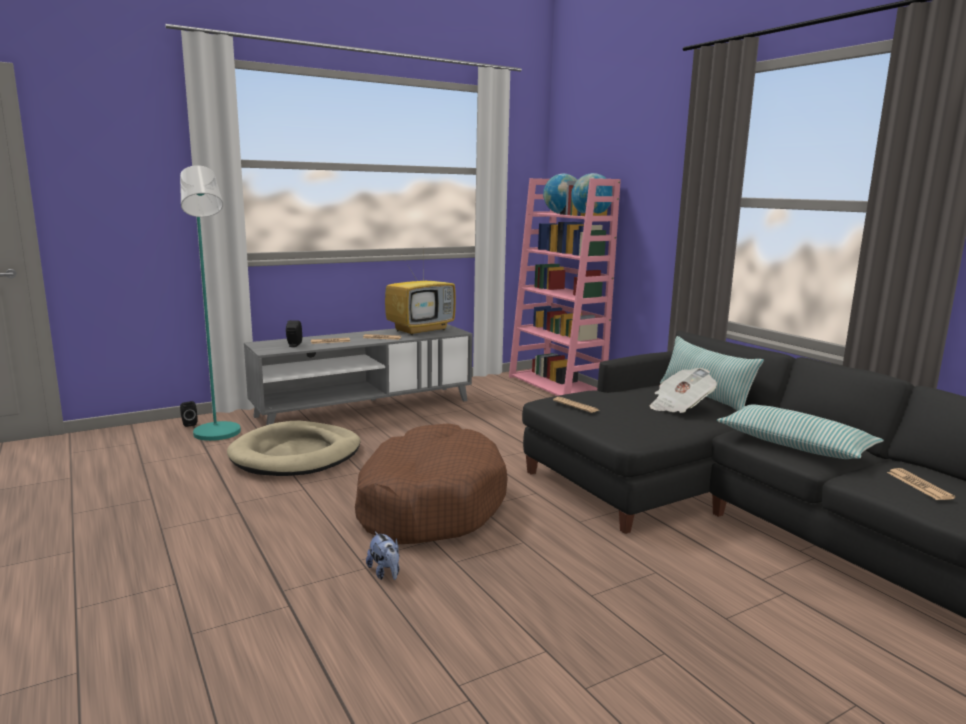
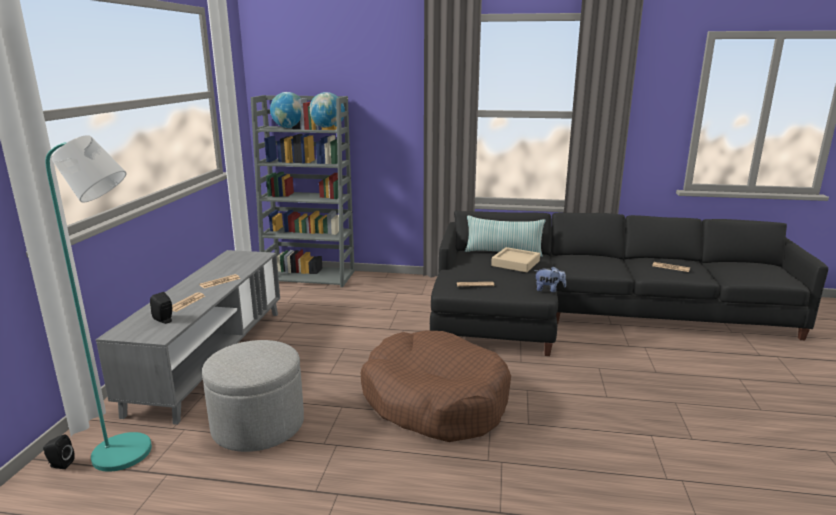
camera: 50 degrees left, 5 degrees up
(296, 454) = (258, 425): beige dog bed -> grey ottoman
(385, 573) = (517, 456): plush toy -> plush toy (549, 290)
(421, 330) = (228, 263): television -> none
(557, 385) = (310, 276): pink bookcase -> grey bookcase
(679, 407) = (515, 263): newspaper -> beige tray
(794, 445) = (597, 266): pillow -> none

